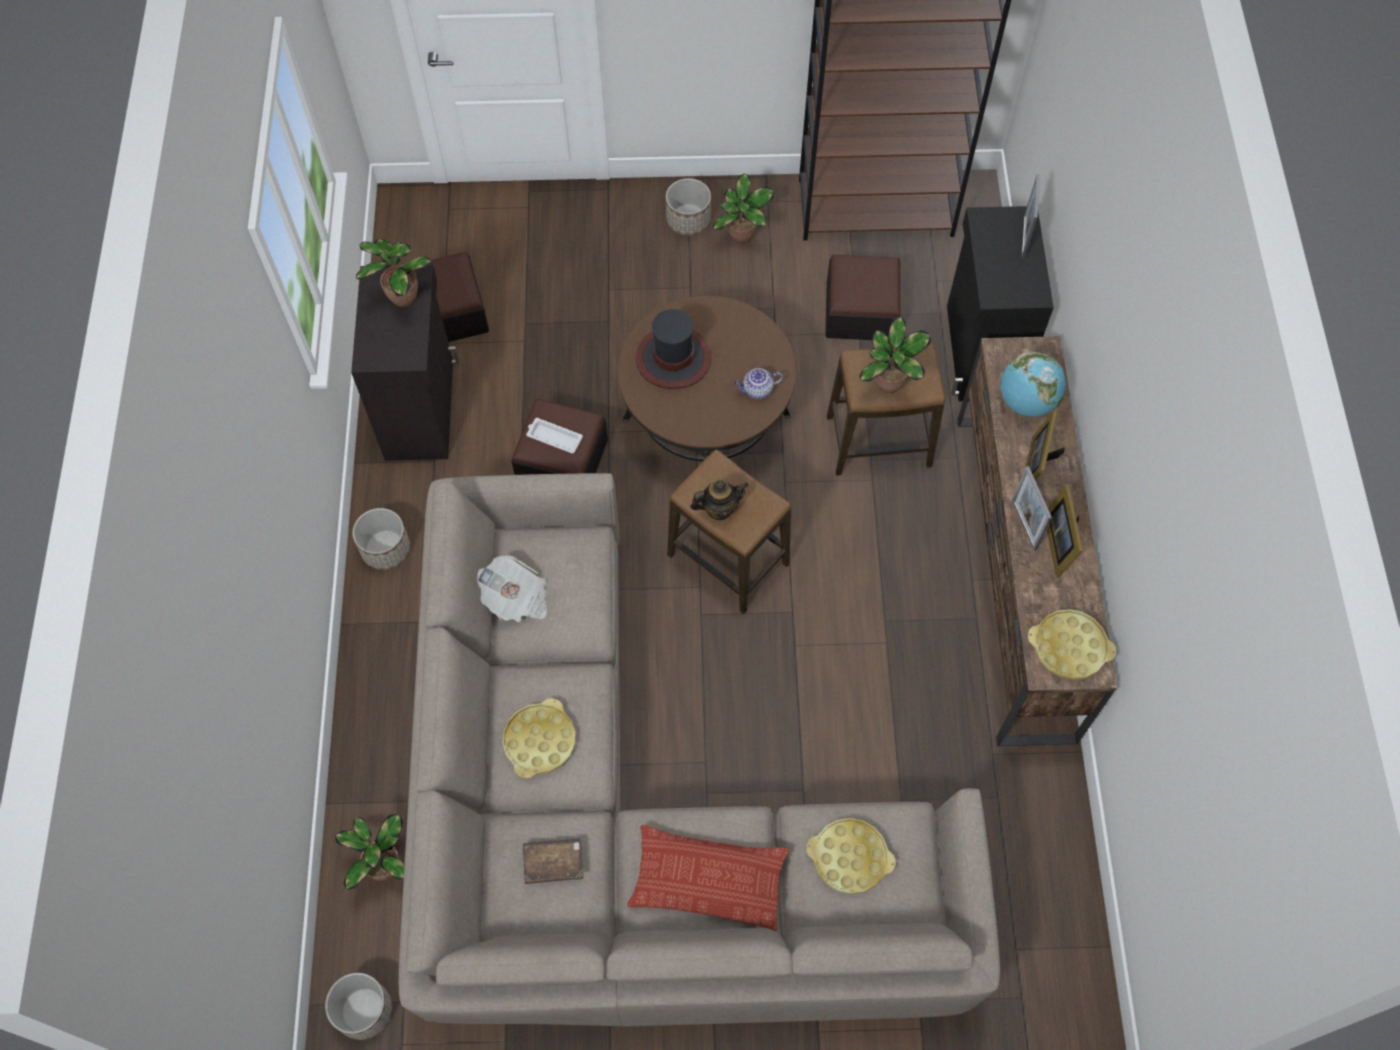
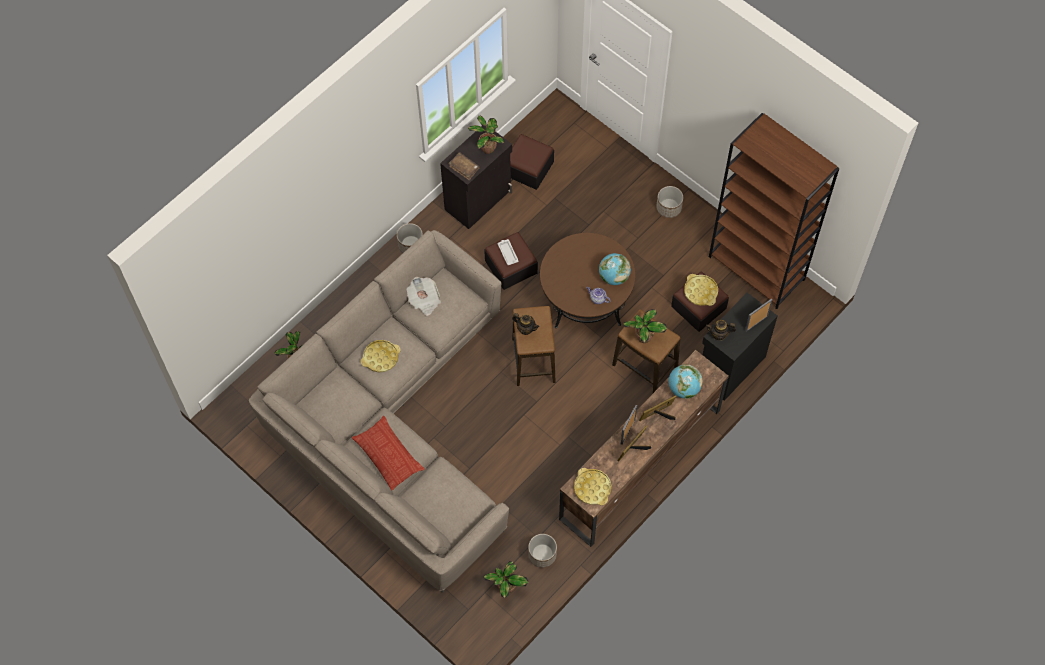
camera: 45 degrees right, 0 degrees up
(364, 1011) = (245, 403): planter -> planter (542, 555)
(553, 863) = (343, 402): brown book -> brown book (464, 168)
(673, 358) = (578, 258): hat -> none
(742, 236) = (683, 233): potted plant -> potted plant (506, 587)
(746, 344) = (614, 277): none -> globe
(849, 857) = (443, 492): yellow tray -> yellow tray (700, 292)
(996, 289) = (719, 334): none -> teapot

